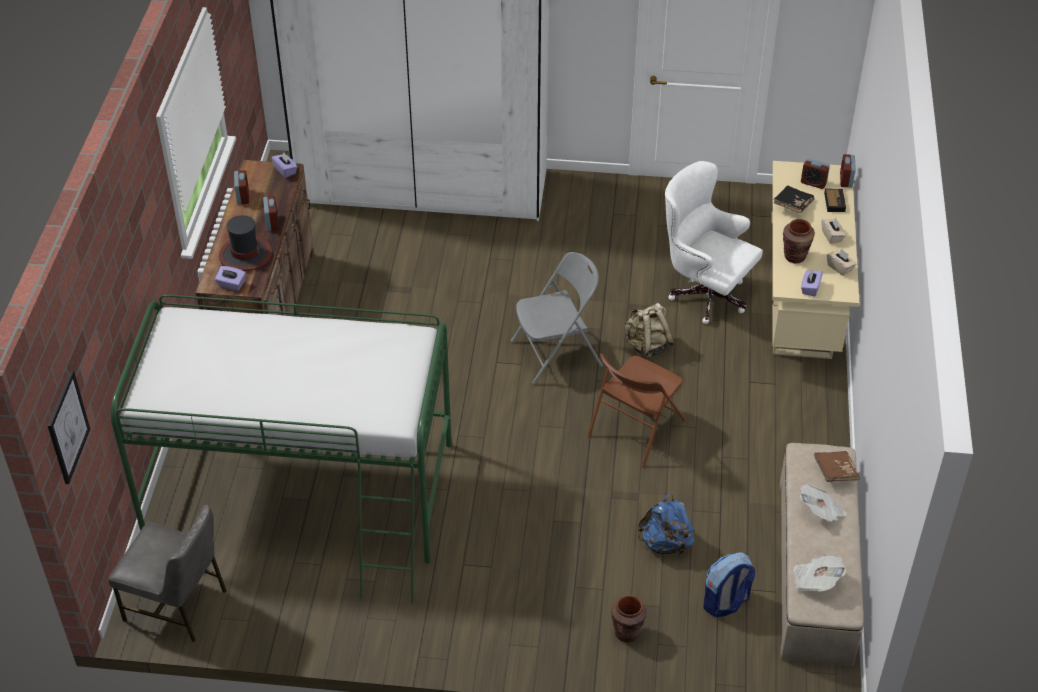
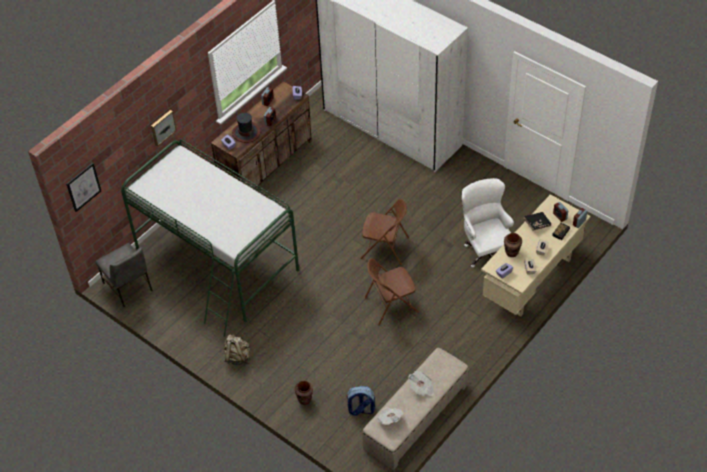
camera: 35 degrees right, 5 degrees up
(133, 278) = (162, 127): none -> picture
(556, 354) = (384, 248): grey chair -> brown chair
(647, 346) = (432, 265): beige backpack -> beige backpack (237, 357)
(666, 543) = (357, 368): blue backpack -> none
(835, 472) = (446, 372): brown book -> none

